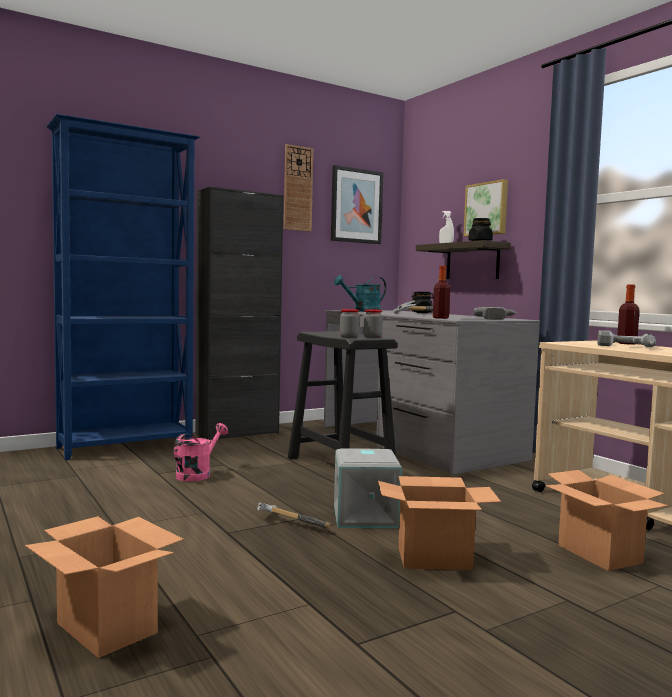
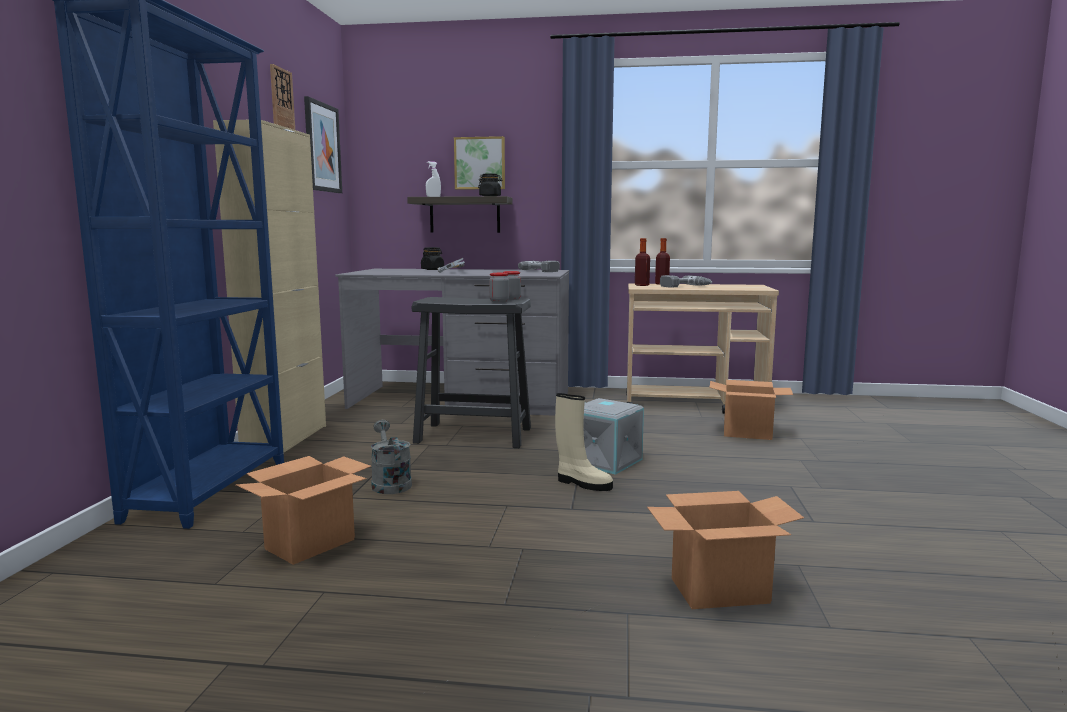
camera: 50 degrees left, 5 degrees up
(197, 474) = (389, 483): pink watering can -> grey watering can
(237, 433) = (285, 438): black cabinet -> beige cabinet
(292, 522) = (582, 483): hammer -> beige boot
(362, 311) = (383, 272): turquoise watering can -> none
(435, 558) = (708, 467): cardboard box -> cardboard box (311, 544)
(440, 318) = (524, 274): bottle -> bottle (641, 285)

